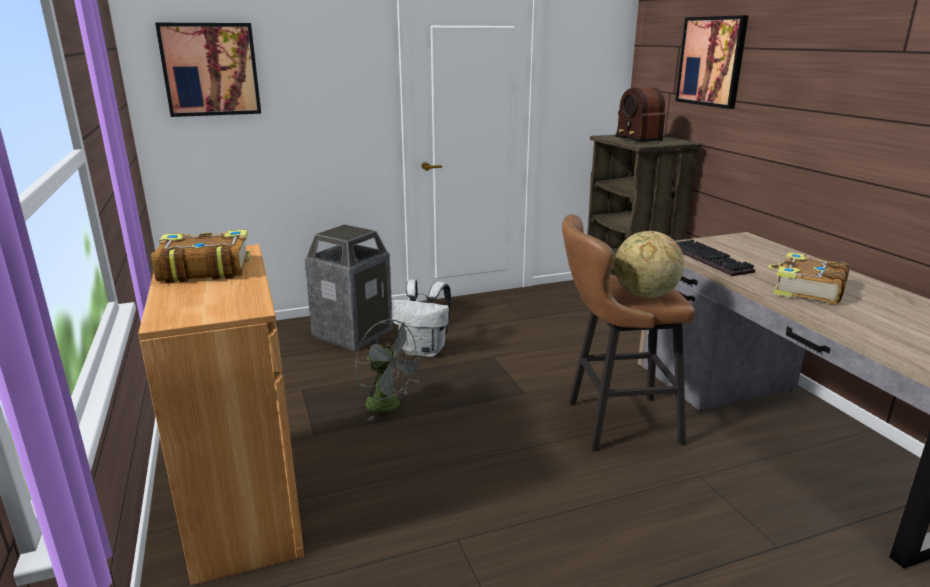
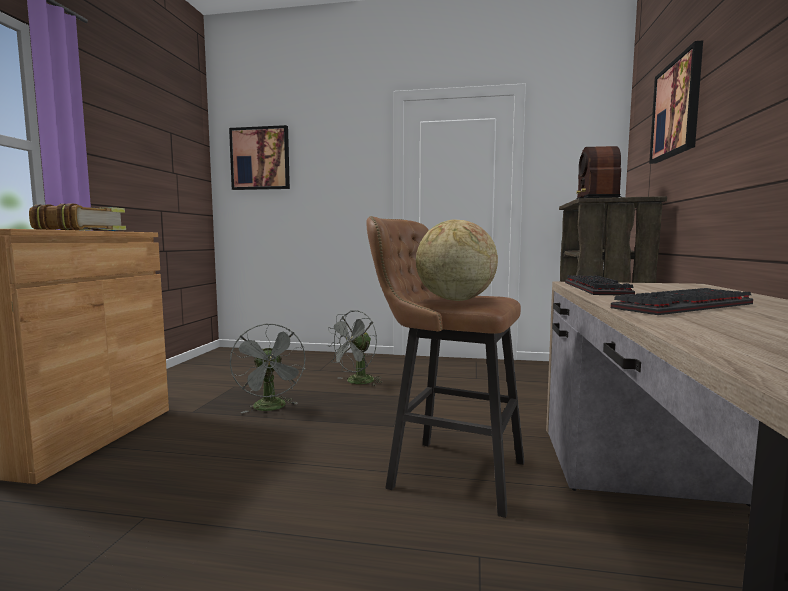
camera: 30 degrees right, 15 degrees down
(353, 334) = (323, 364): trash can -> none
(424, 351) = (356, 382): white backpack -> grey fan
(806, 290) = (685, 307): book -> keyboard

